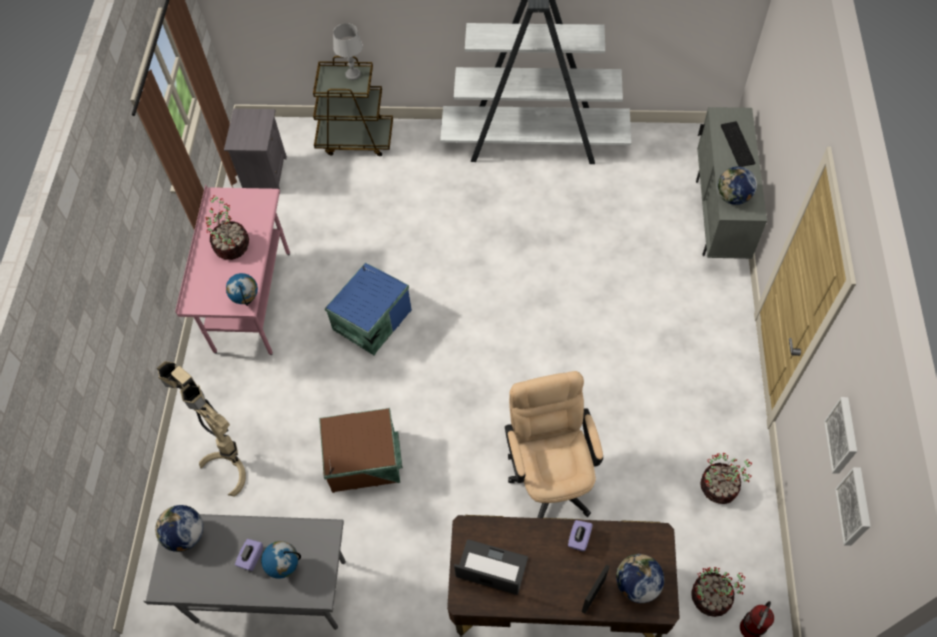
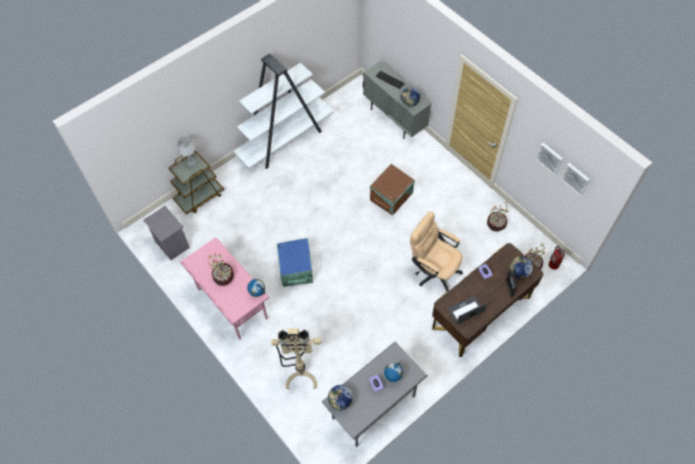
camera: 45 degrees left, 0 degrees up
(364, 461) = (356, 327): brown storage box -> brown storage box (392, 196)

